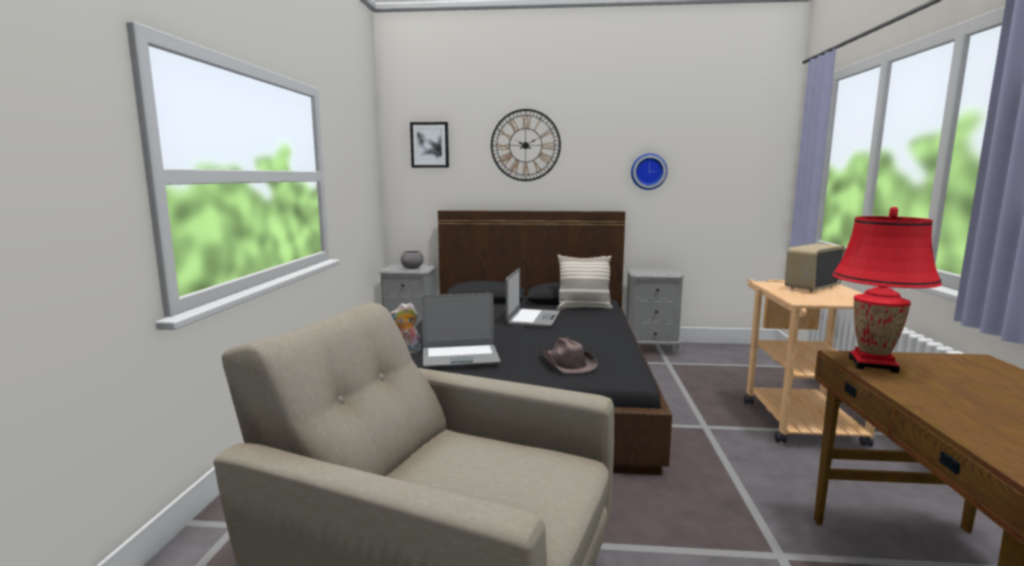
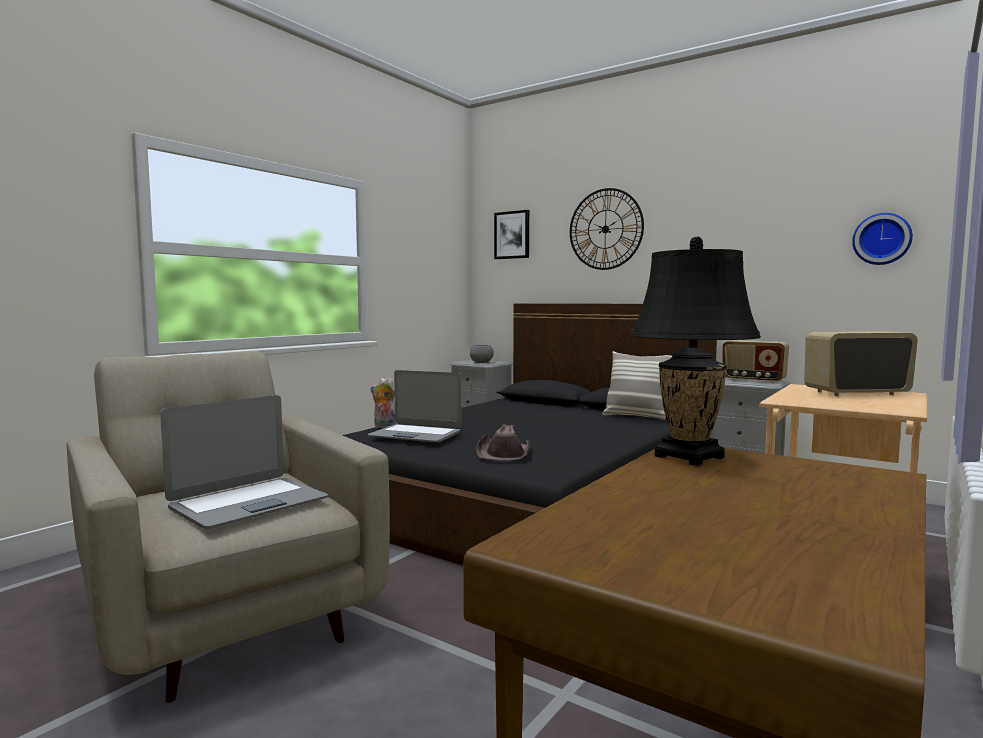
camera: 30 degrees right, 5 degrees down
(533, 318) = (556, 418): laptop -> laptop (248, 504)
(648, 171) = (752, 253): wall clock -> wall clock (882, 239)
(658, 271) = (753, 380): none -> radio
(873, 365) = (689, 457): red table lamp -> black table lamp

